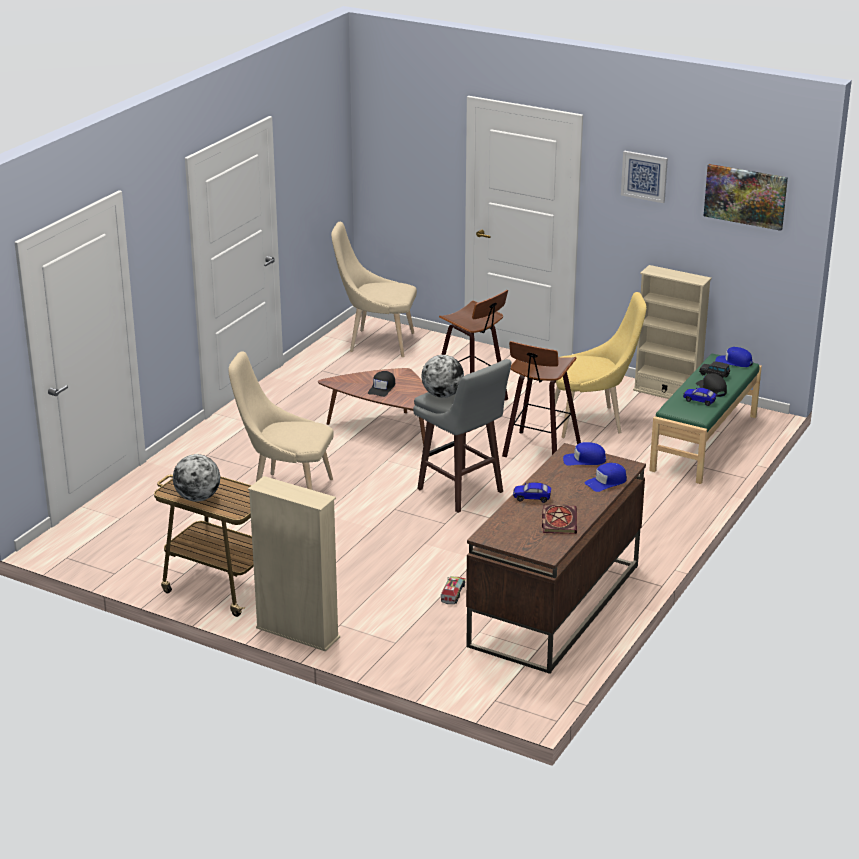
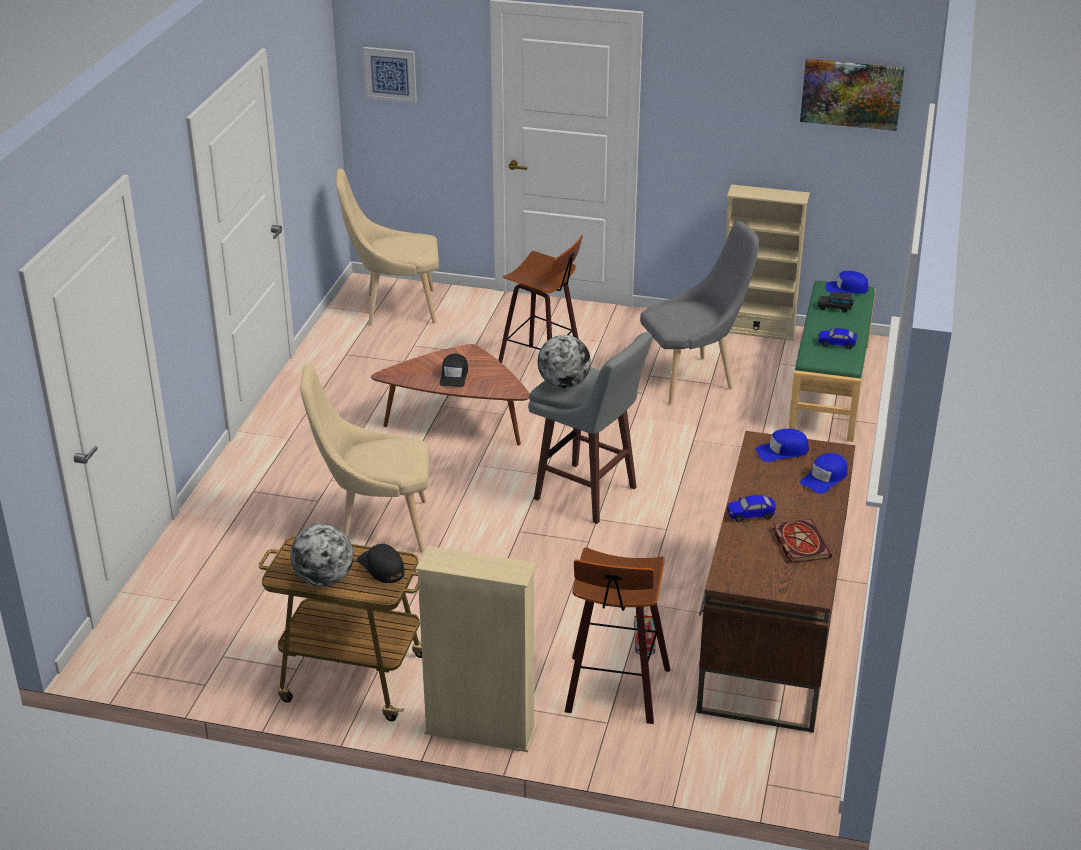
camera: 15 degrees left, 5 degrees up
(539, 451) = (652, 426): stool -> stool (615, 692)
(592, 422) = (692, 378): yellow chair -> grey chair
(644, 176) = (723, 80): picture -> picture (390, 74)
(711, 389) = (841, 326): black cap -> black cap (381, 567)

